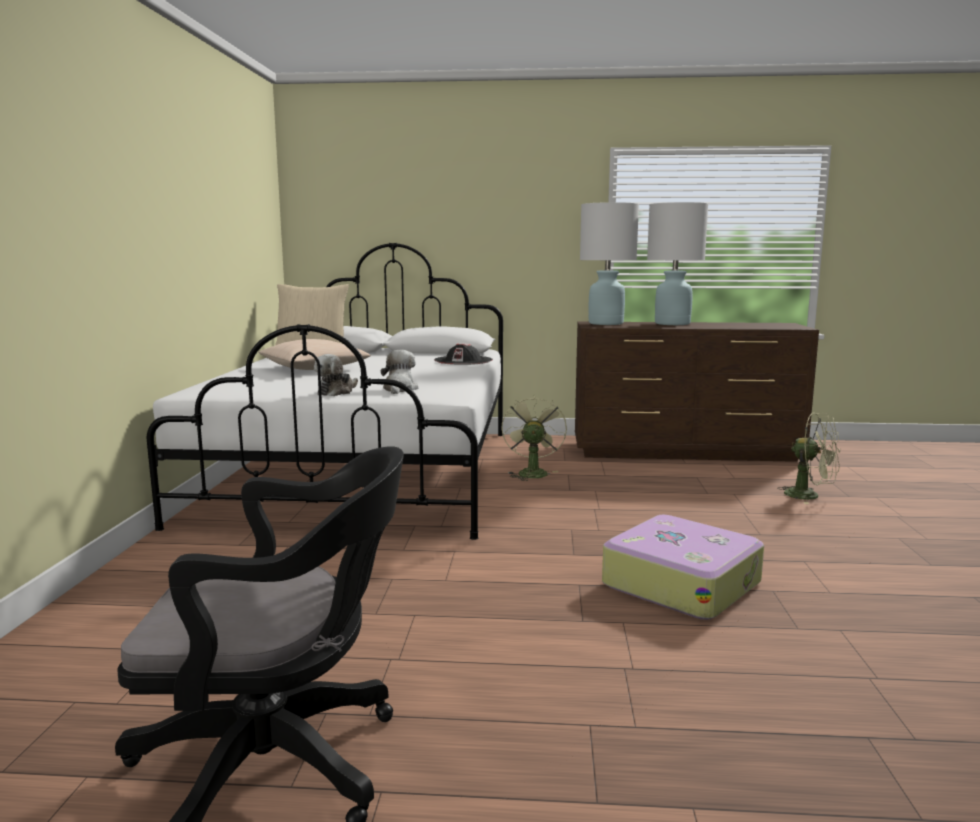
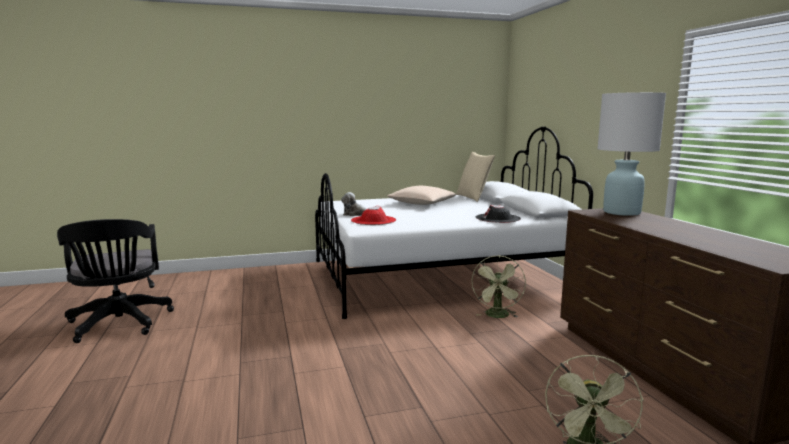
camera: 70 degrees right, 0 degrees up
(399, 389) = (373, 220): plush toy -> red hat
(531, 472) = (498, 316): green fan -> green fan turned 120 degrees clockwise
(672, 324) = (676, 226): white table lamp -> none
(681, 583) = (304, 389): suitcase -> none

